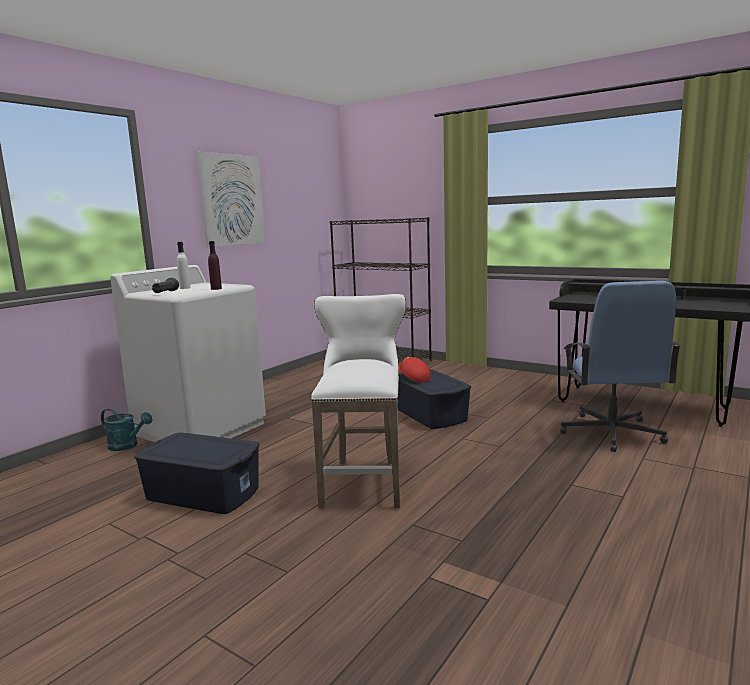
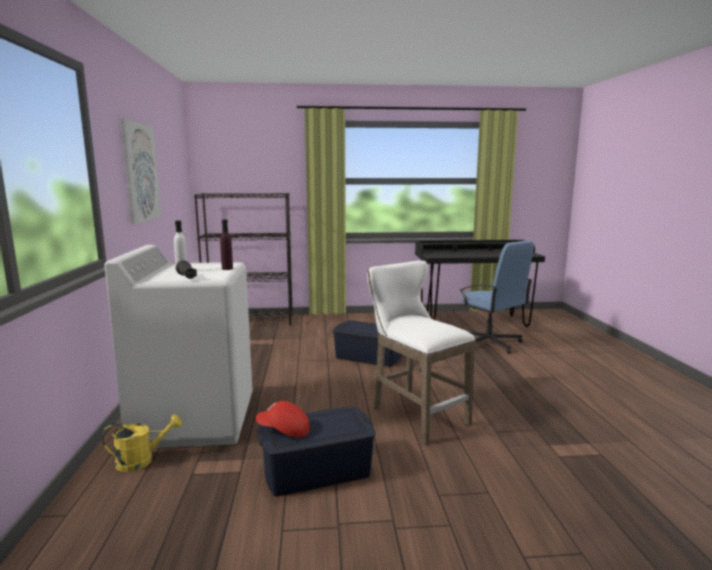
camera: 40 degrees left, 0 degrees up
(127, 446) = (142, 461): turquoise watering can -> yellow watering can
(412, 378) = (355, 330): red cap -> red cap (283, 430)

